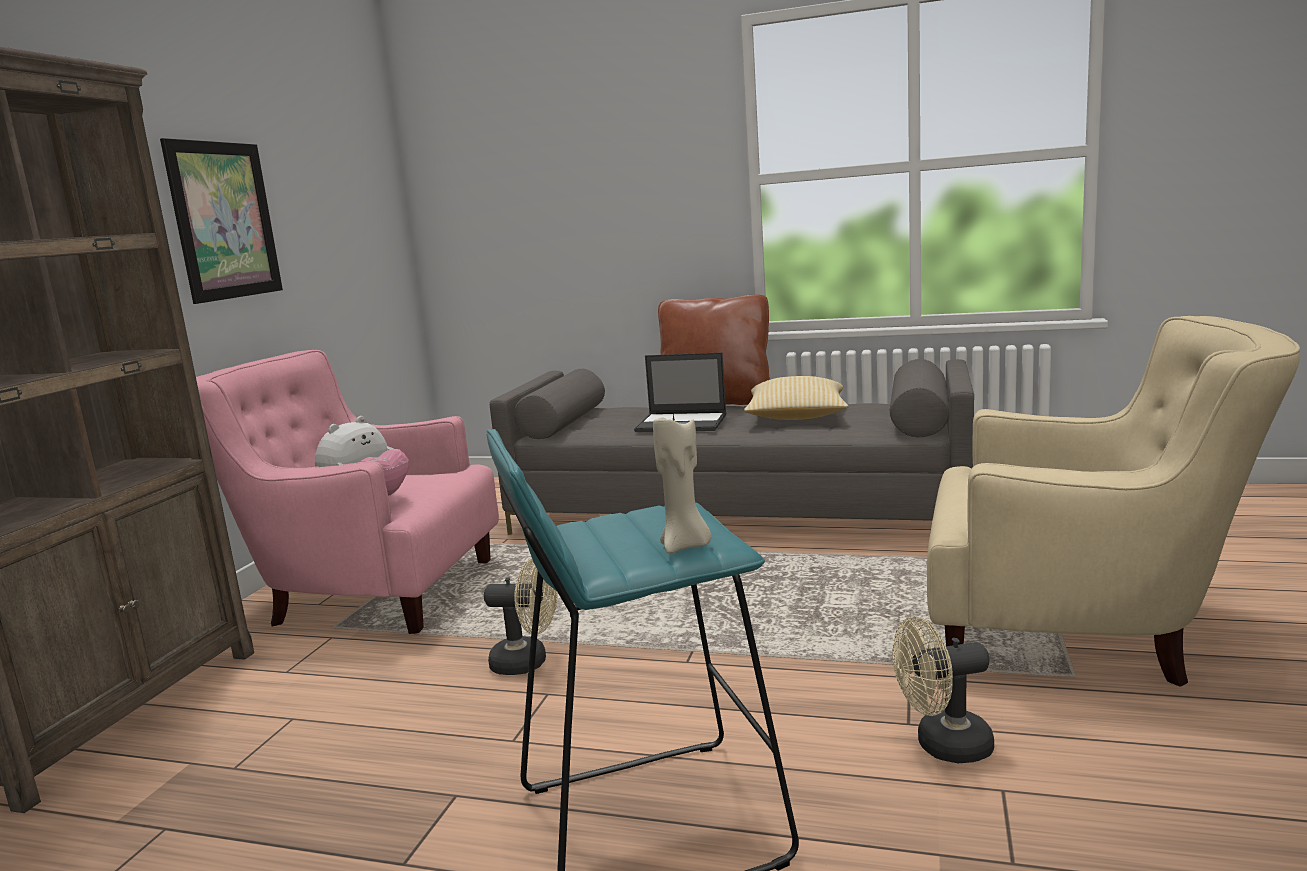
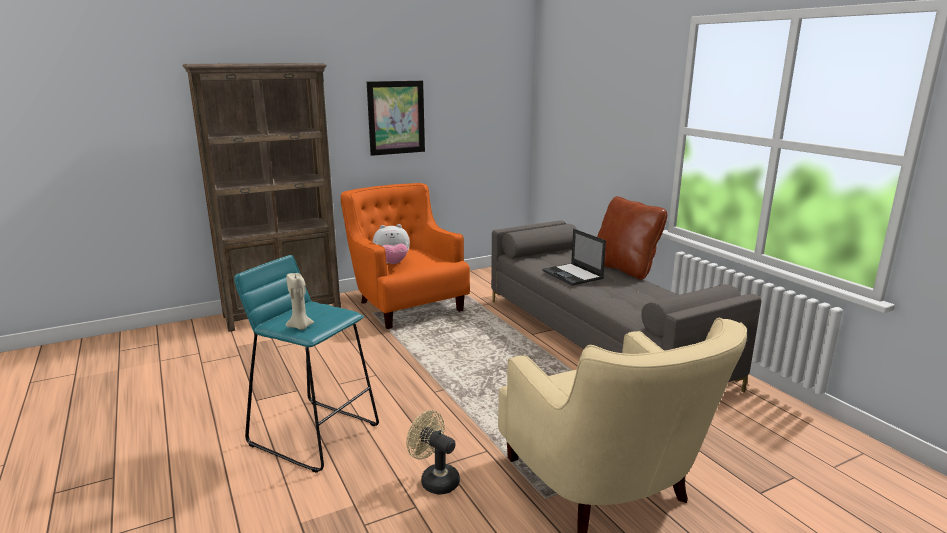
camera: 45 degrees right, 5 degrees up
(367, 592) = (405, 304): pink armchair -> orange armchair
(528, 662) = (393, 360): beige fan -> none
(796, 418) = (630, 295): pillow -> none

